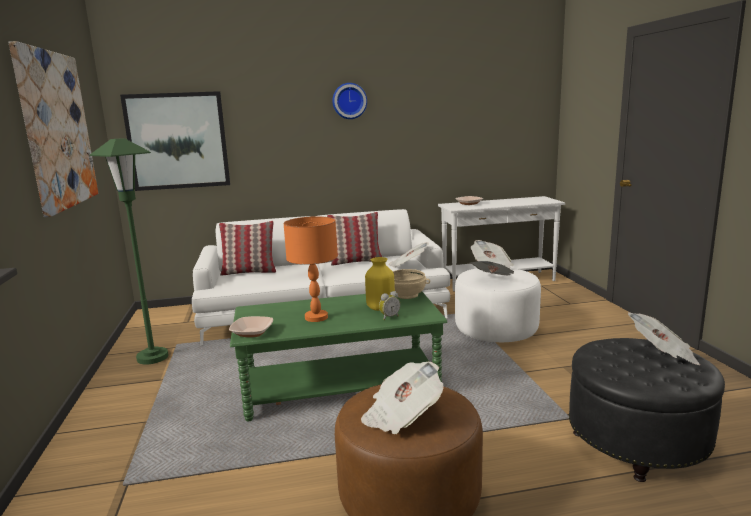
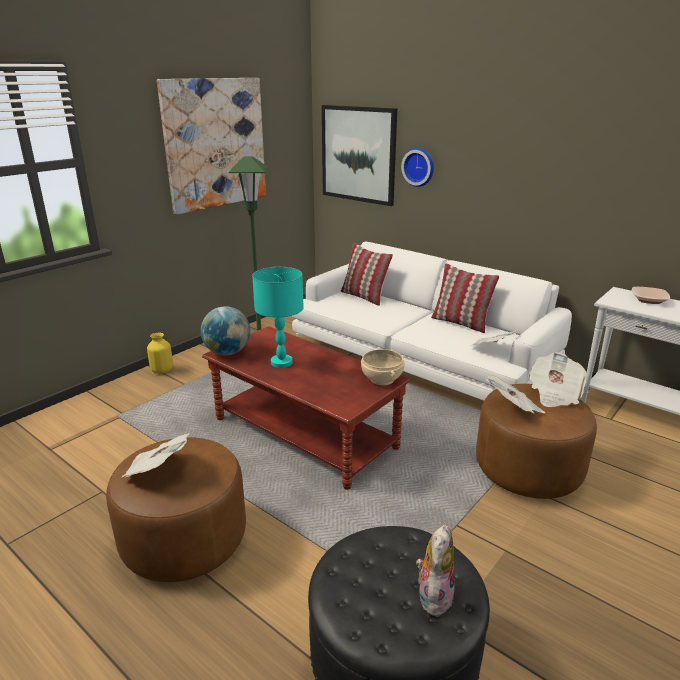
camera: 50 degrees right, 10 degrees up
(252, 332) = (227, 352): bowl -> globe
(316, 317) = (281, 362): orange table lamp -> turquoise table lamp
(341, 387) = (304, 433): green coffee table -> brown coffee table
(349, 101) = (524, 132): wall clock -> wall clock (419, 167)
(380, 308) = (334, 379): yellow vase -> yellow vase (162, 370)
(389, 317) = (319, 391): alarm clock -> none
(496, 330) = (528, 469): white ottoman -> brown ottoman
(662, 354) = (433, 595): newspaper -> plush toy

